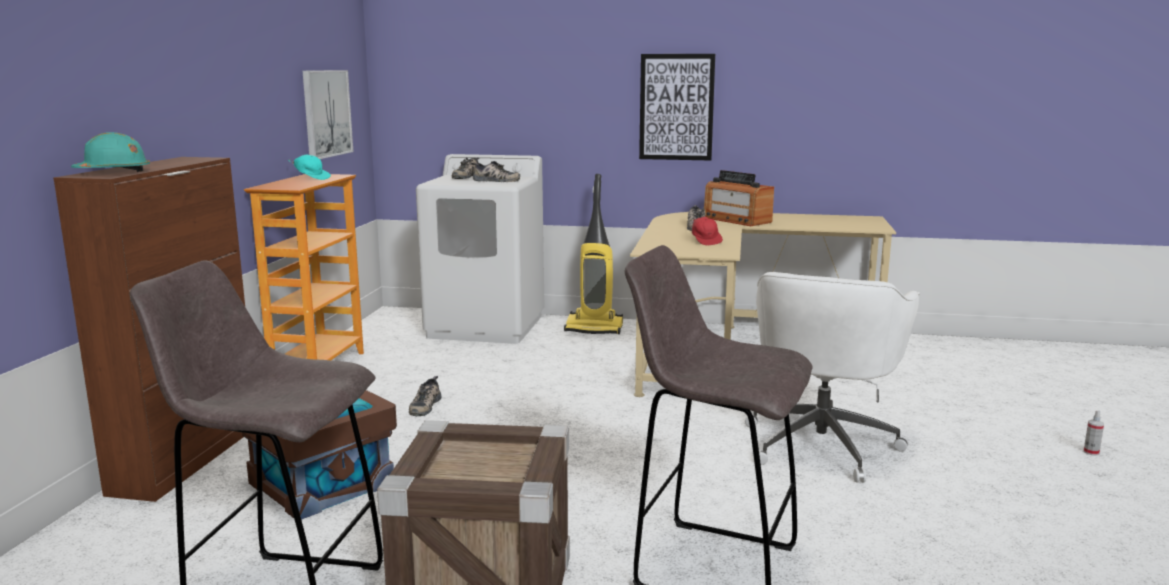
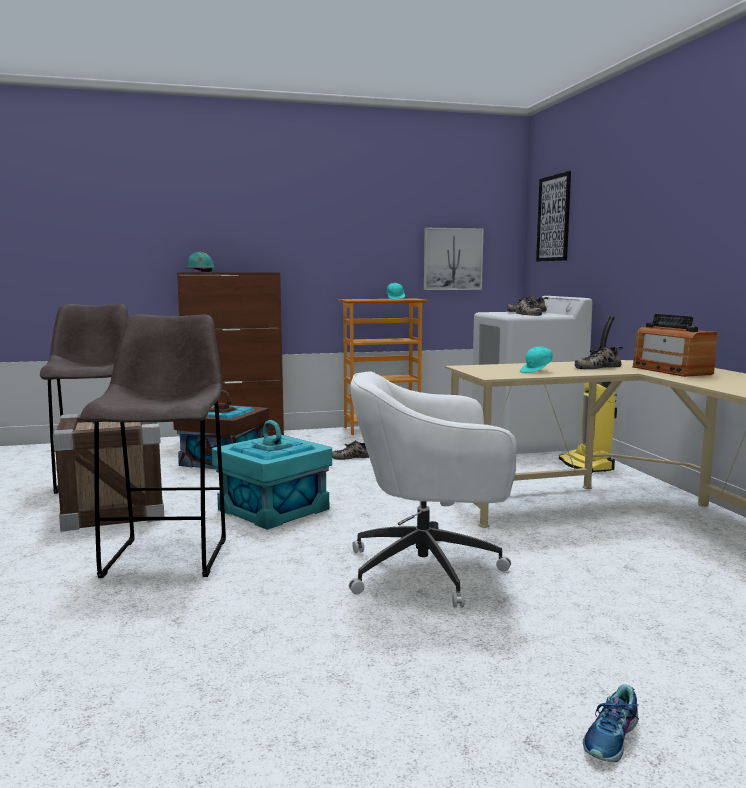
camera: 65 degrees right, 5 degrees down
(592, 482) = (273, 509): none -> turquoise storage box
(676, 107) = (685, 248): picture -> picture (553, 218)
(706, 241) = (537, 371): red cap -> turquoise cap
(736, 220) = (671, 370): radio -> radio turned 45 degrees counterclockwise
(1091, 452) = (612, 738): spray bottle -> shoe

